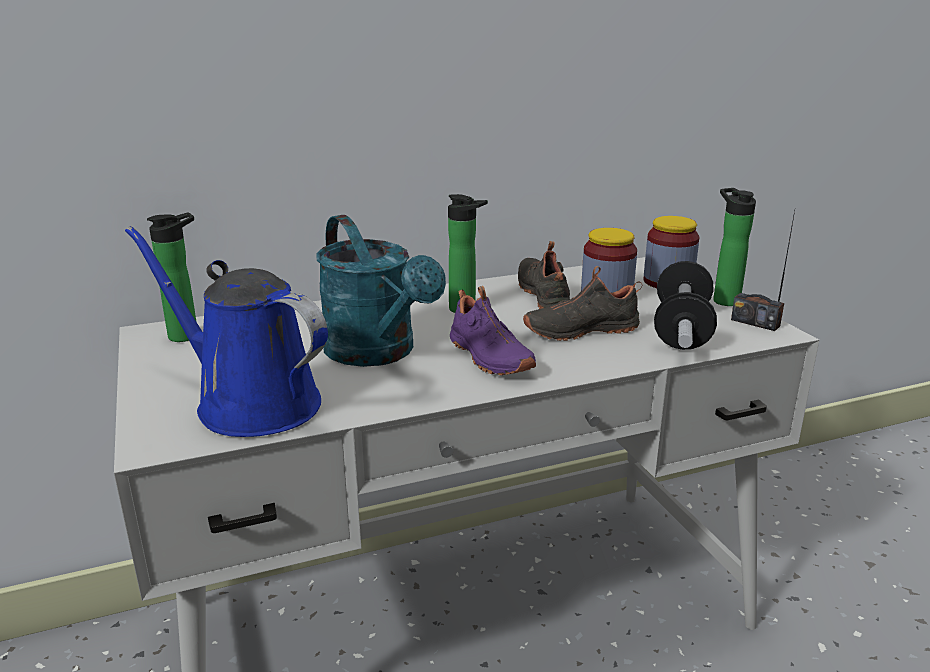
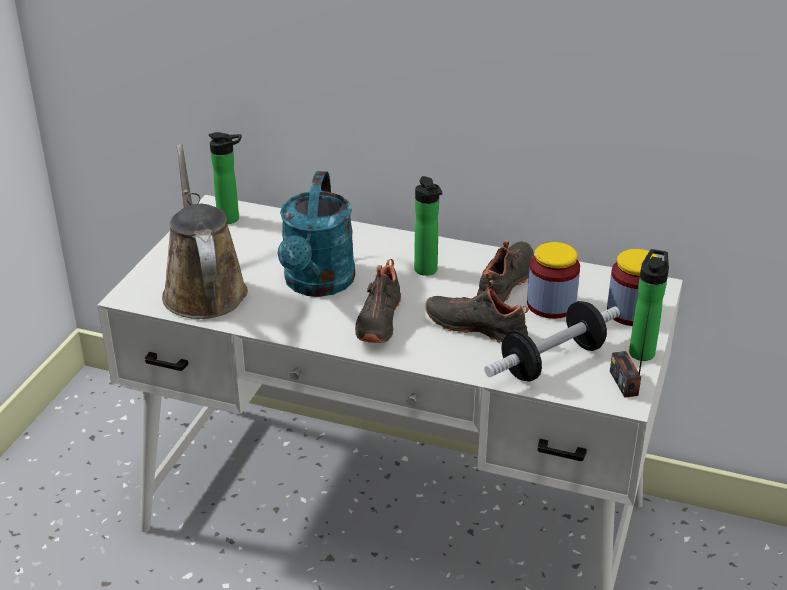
camera: 40 degrees right, 10 degrees up
(249, 402) = (203, 289): blue watering can -> brown watering can
(487, 358) = (377, 320): purple shoe -> black shoe

